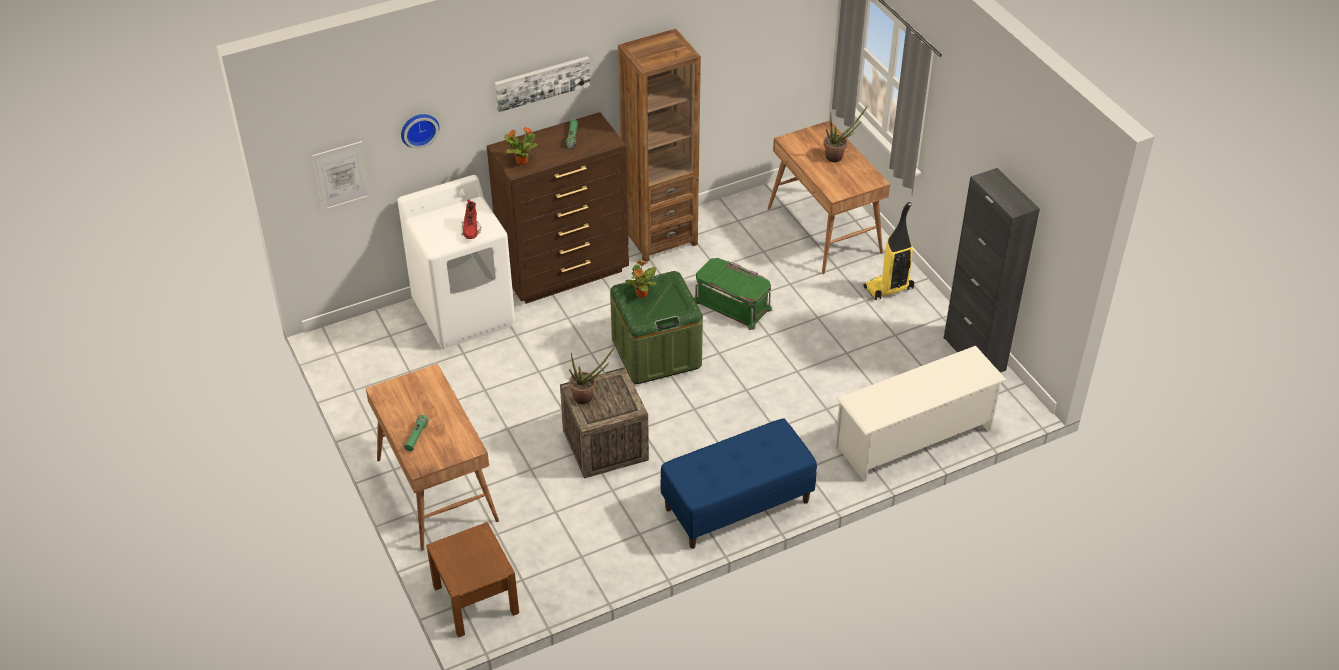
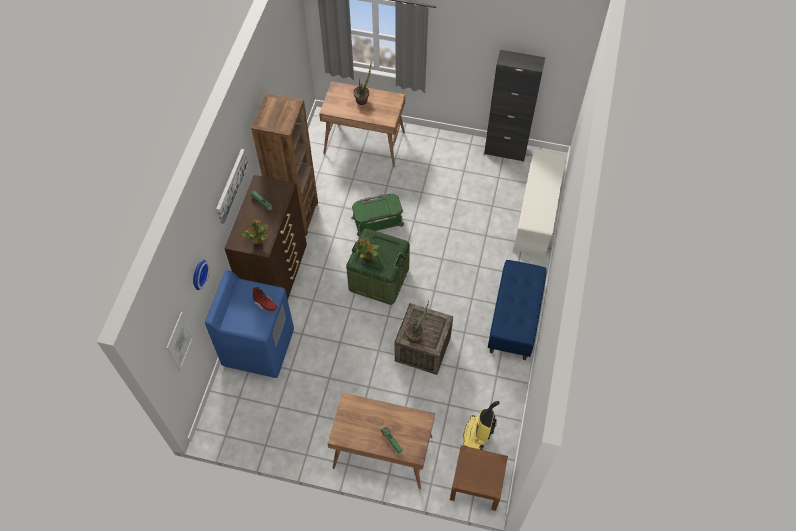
camera: 50 degrees left, 15 degrees up
(464, 313) = (259, 347): white washing machine -> blue washing machine
(888, 289) = (431, 149): vacuum cleaner -> vacuum cleaner (477, 434)

